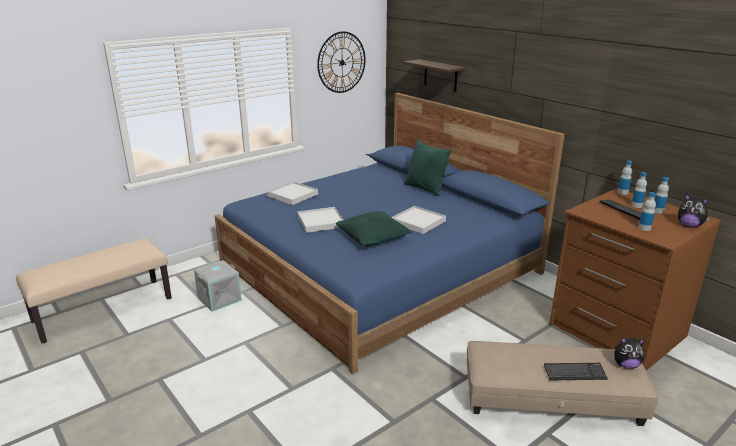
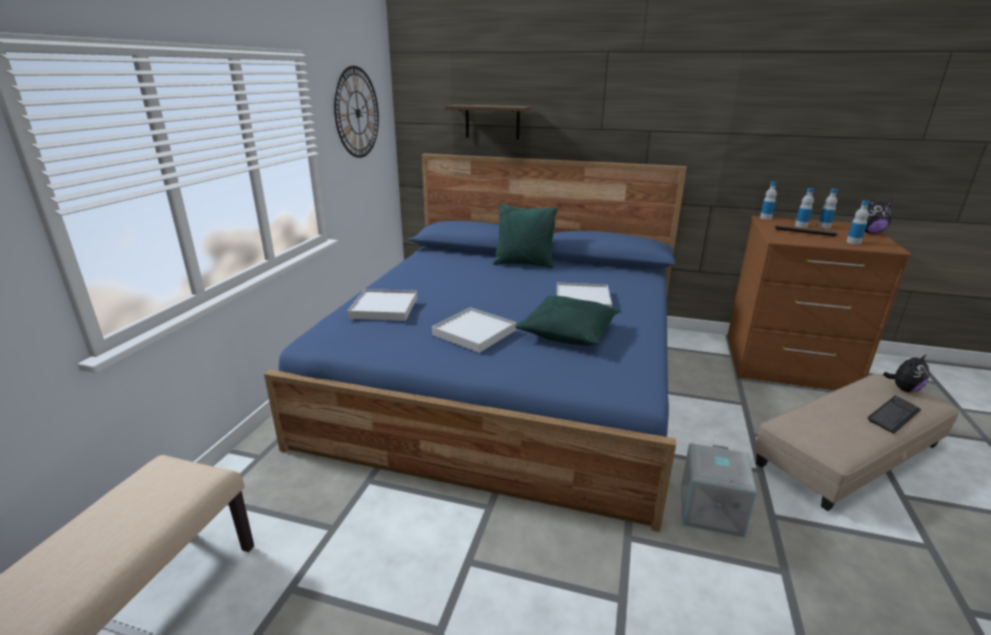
camera: 35 degrees left, 0 degrees up
(219, 298) = (343, 508): grey storage box -> grey storage box (709, 509)

